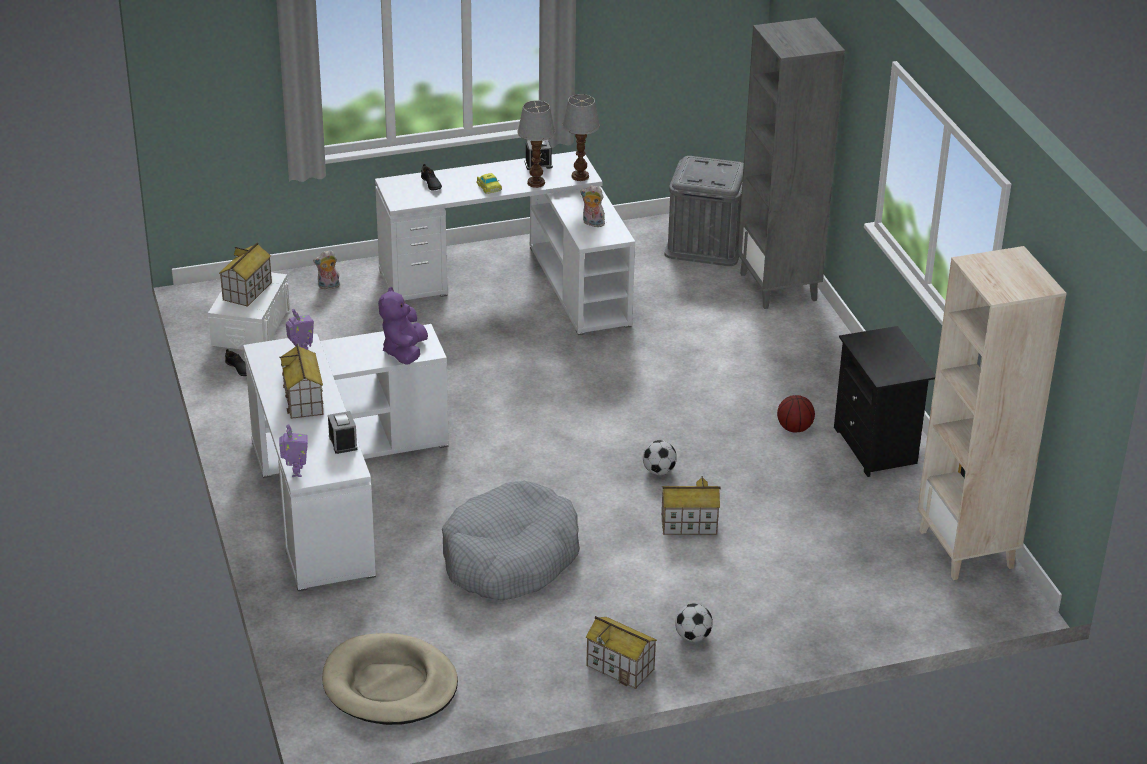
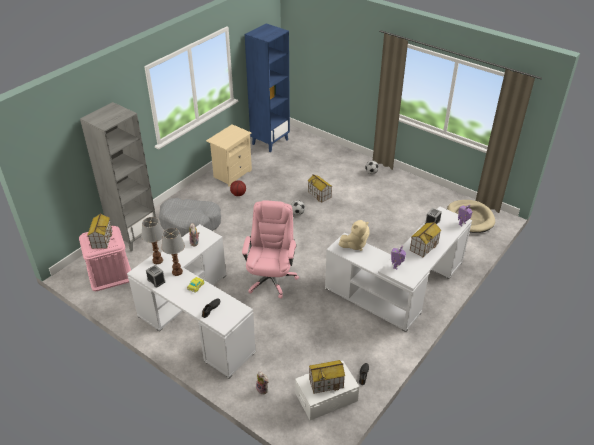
camera: 125 degrees left, 5 degrees up
(404, 352) = (355, 245): purple plush toy -> beige plush toy
(509, 558) = (383, 224): grey dog bed -> grey dog bed (190, 223)
(519, 372) = (271, 278): none -> pink office chair
(621, 667) = (401, 179): toy house -> toy house (102, 239)
(705, 243) = (110, 273): grey storage box -> pink storage box
(877, 447) = (231, 174): black nightstand -> beige nightstand
(967, 549) = (270, 141): beige bookcase -> blue bookcase

